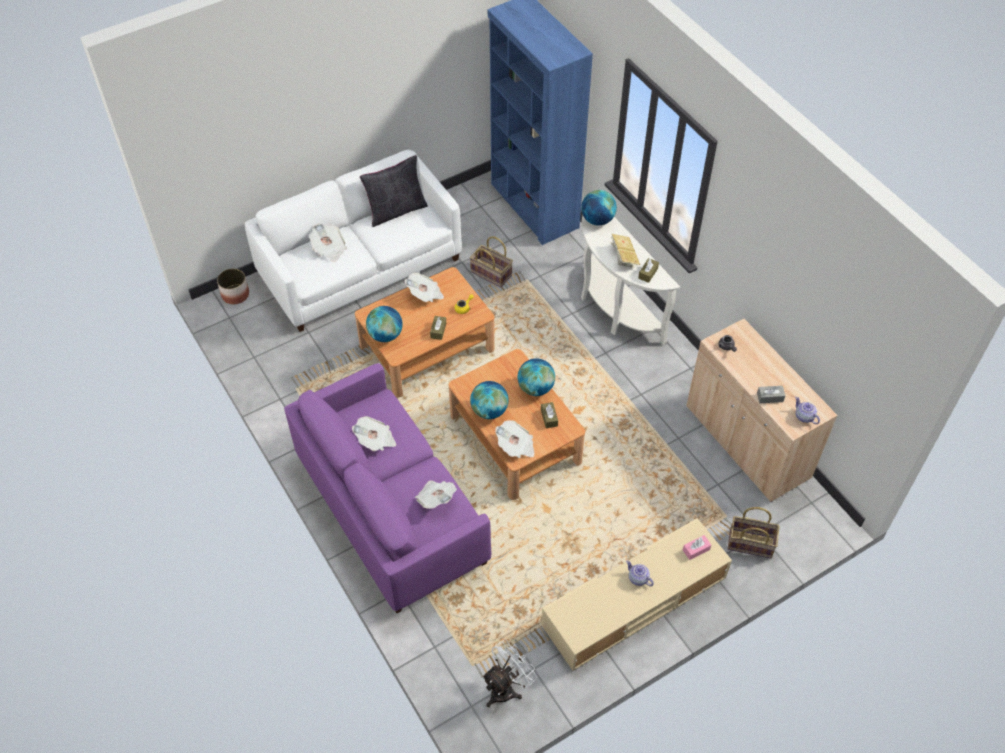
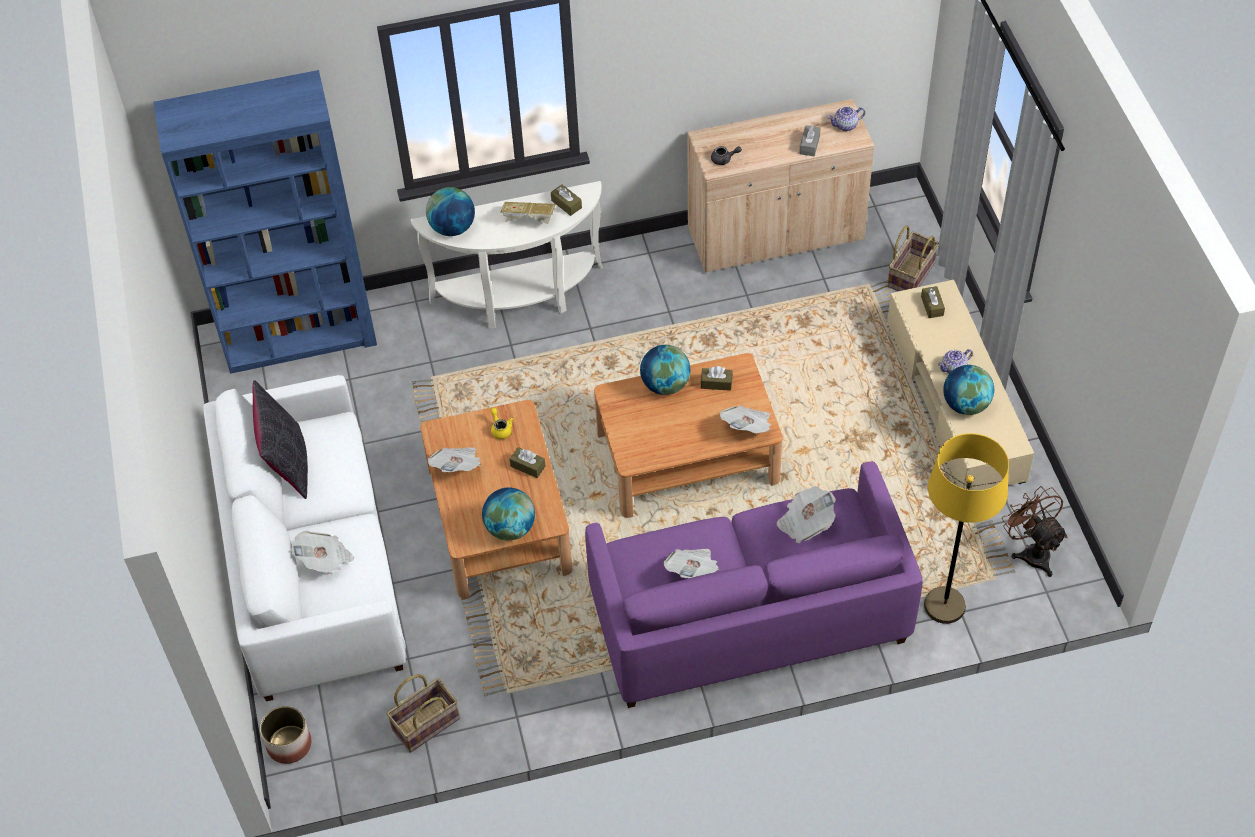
camera: 70 degrees left, 0 degrees up
(436, 634) = (944, 606): none -> yellow floor lamp
(489, 411) = (683, 441): globe -> globe (966, 404)
(491, 273) = (401, 414): basket -> basket (425, 723)
(506, 688) = (1031, 551): white fan -> brown fan
(696, 550) = (932, 306): pink tissue box -> brown tissue box

